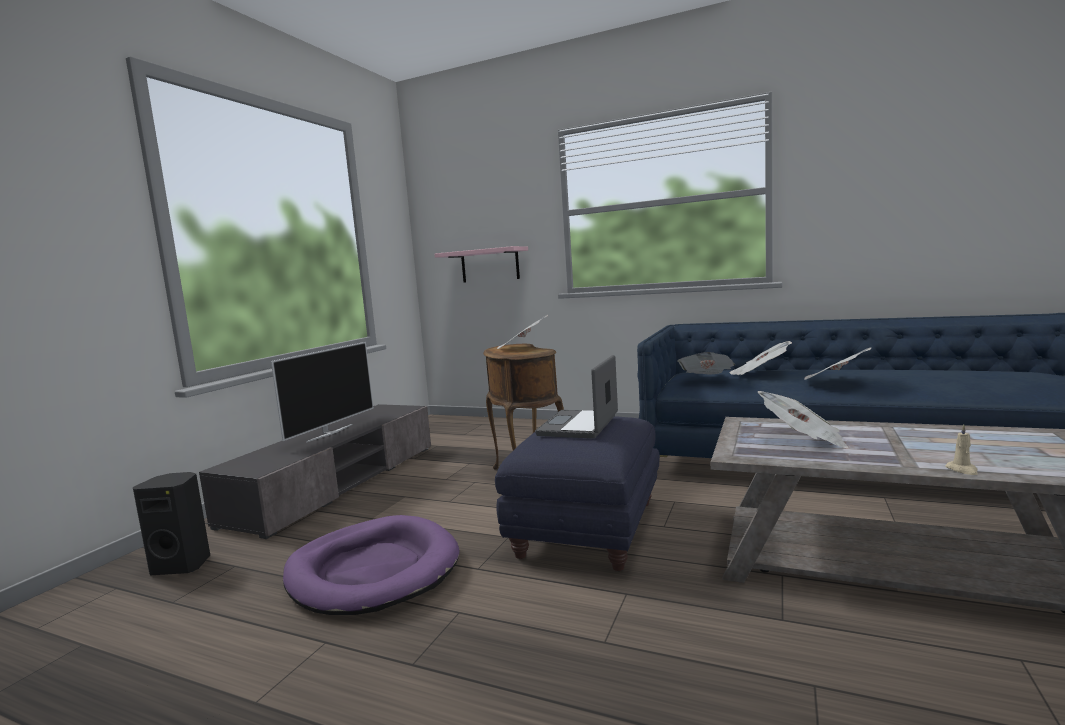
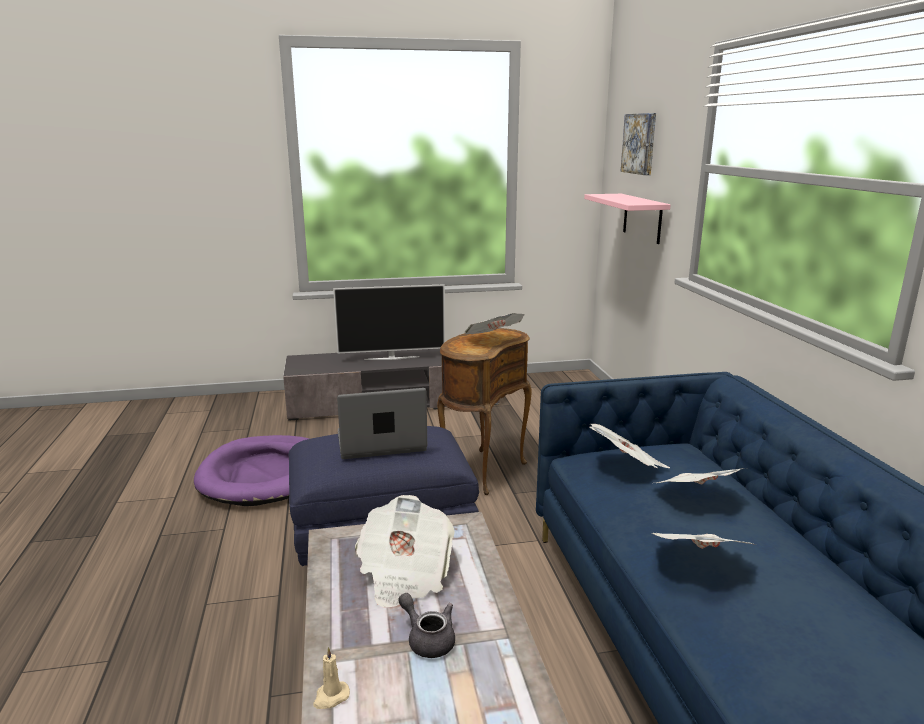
camera: 55 degrees right, 10 degrees up
(183, 565) = (242, 413): black speaker -> none
(472, 210) = (640, 143): none -> picture
(892, 442) = (428, 639): none -> grey teapot

